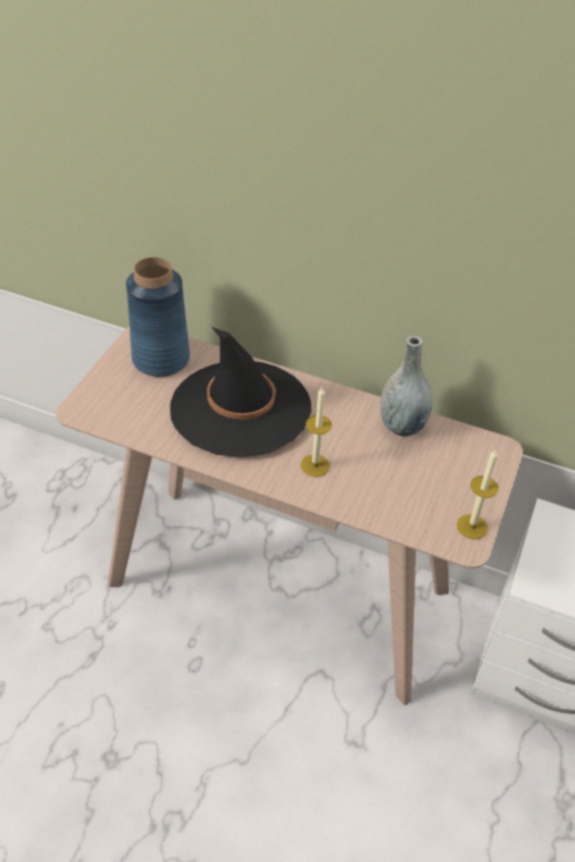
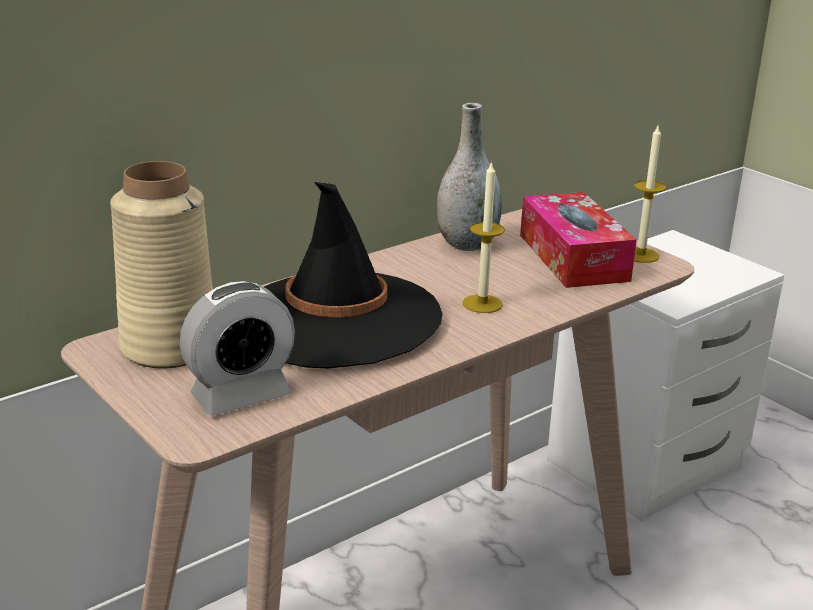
camera: 60 degrees left, 20 degrees down
(129, 408) = (241, 396): none -> alarm clock
(161, 358) = (169, 346): blue vase -> beige vase
(431, 489) = (573, 257): none -> tissue box

